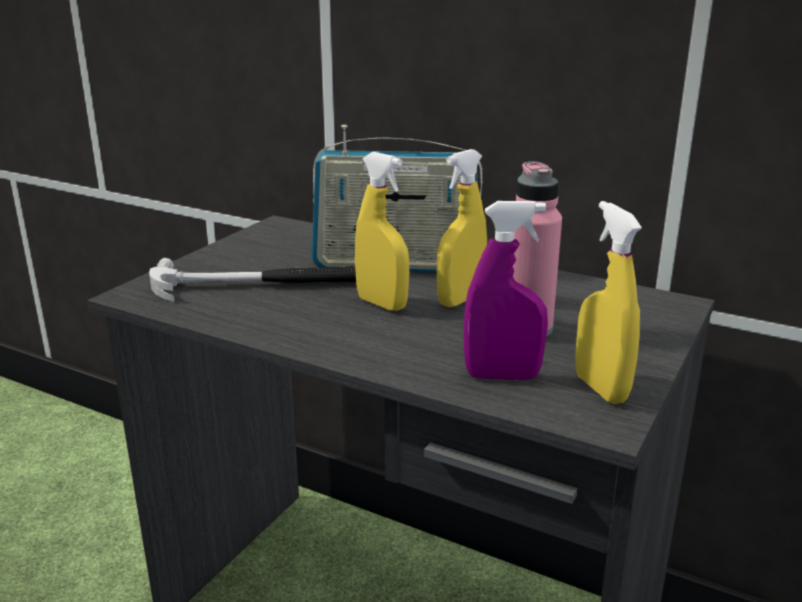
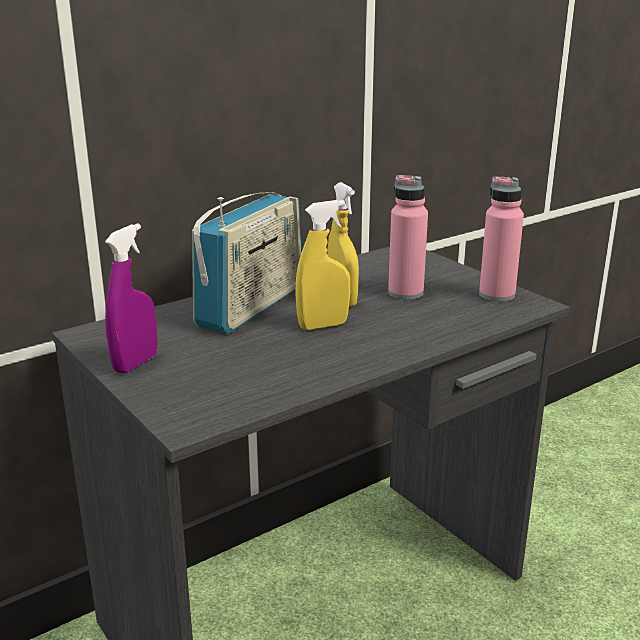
camera: 65 degrees left, 0 degrees up
(258, 285) = (232, 364): hammer -> none
(502, 376) = (465, 314): purple spray bottle -> purple spray bottle (135, 363)
(600, 388) = (496, 295): yellow spray bottle -> pink bottle

